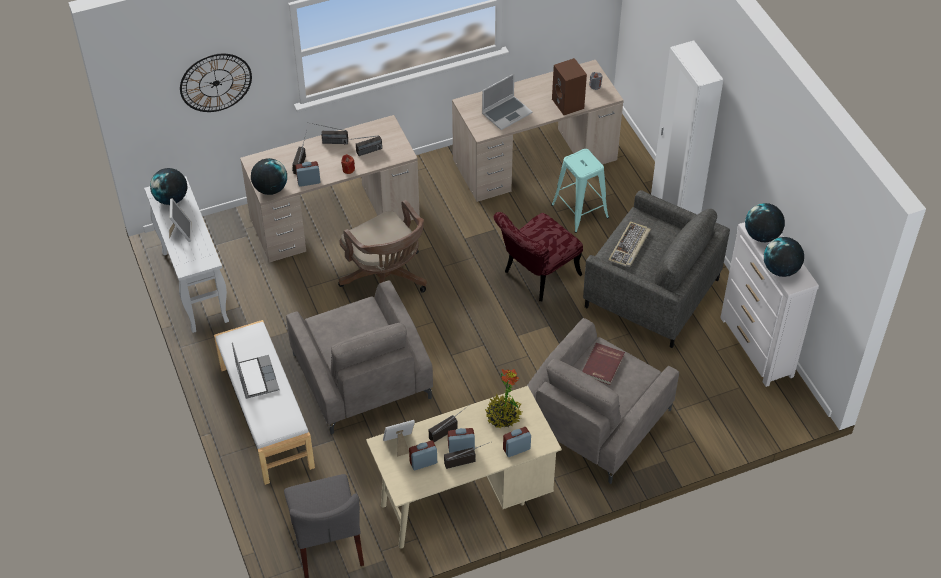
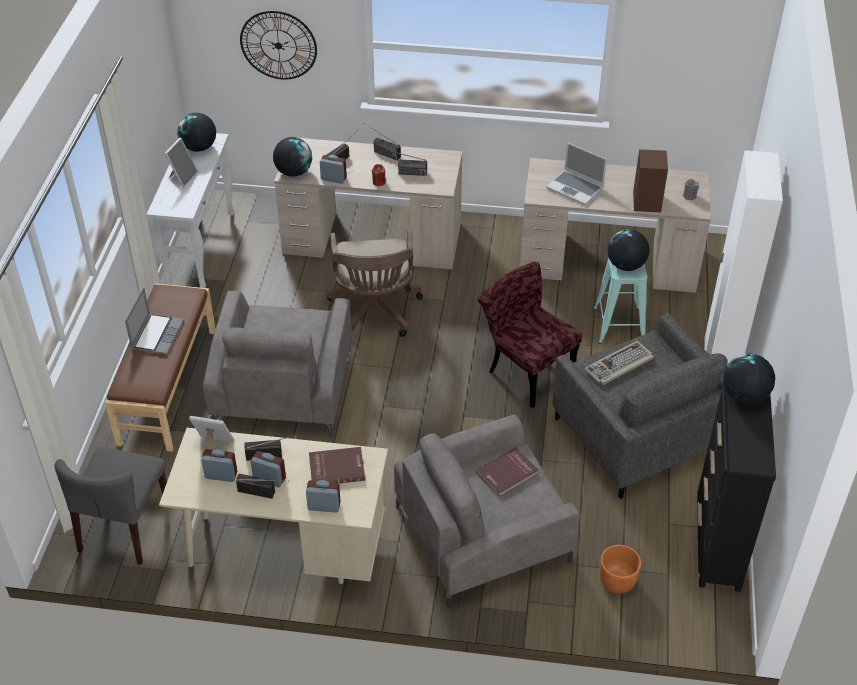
camera: 30 degrees right, 5 degrees down
(265, 417) = (167, 386): white bench -> brown bench
(503, 417) = (336, 467): potted plant -> red book
(507, 113) = (576, 188): laptop -> laptop turned 45 degrees clockwise
(536, 277) = (526, 369): red chair -> red chair turned 60 degrees clockwise
(710, 409) = (617, 581): none -> orange planter
(756, 347) = (718, 540): white dresser -> black dresser
(780, 270) = (740, 440): globe -> globe (626, 266)

